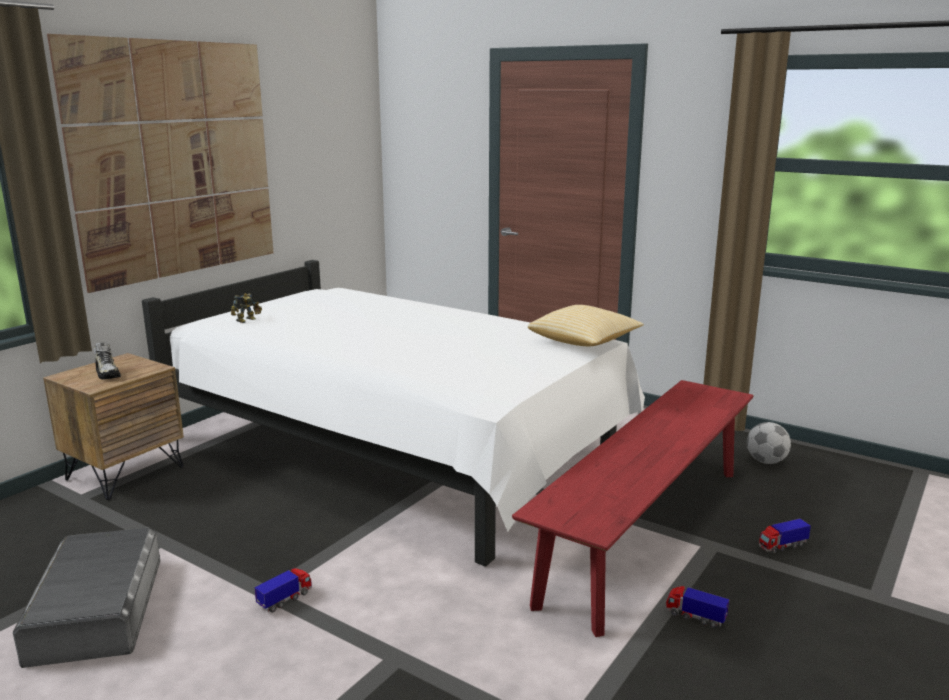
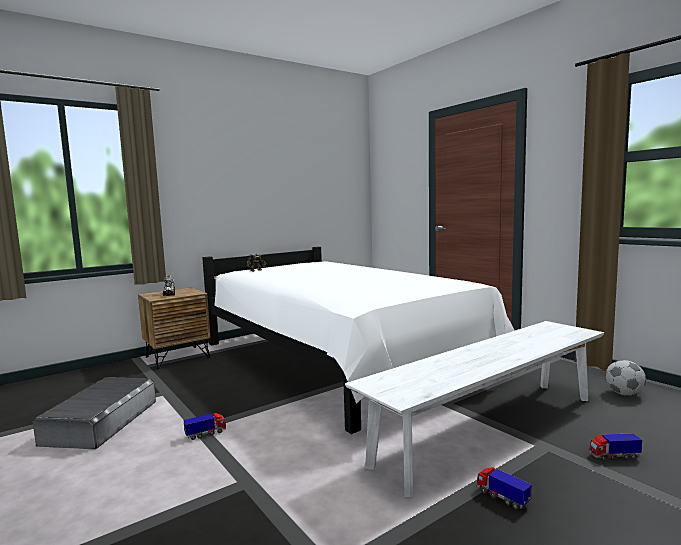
camera: 20 degrees right, 10 degrees down
(175, 160) = (231, 179): picture -> none
(584, 342) = (459, 284): pillow -> none
(645, 532) = (490, 429): red bench -> white bench

